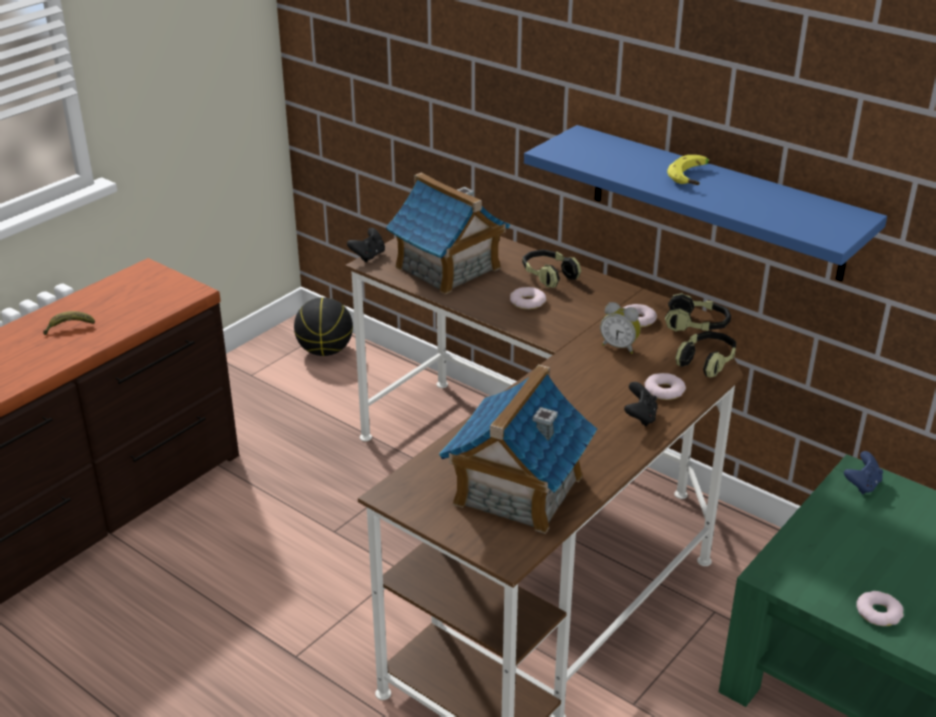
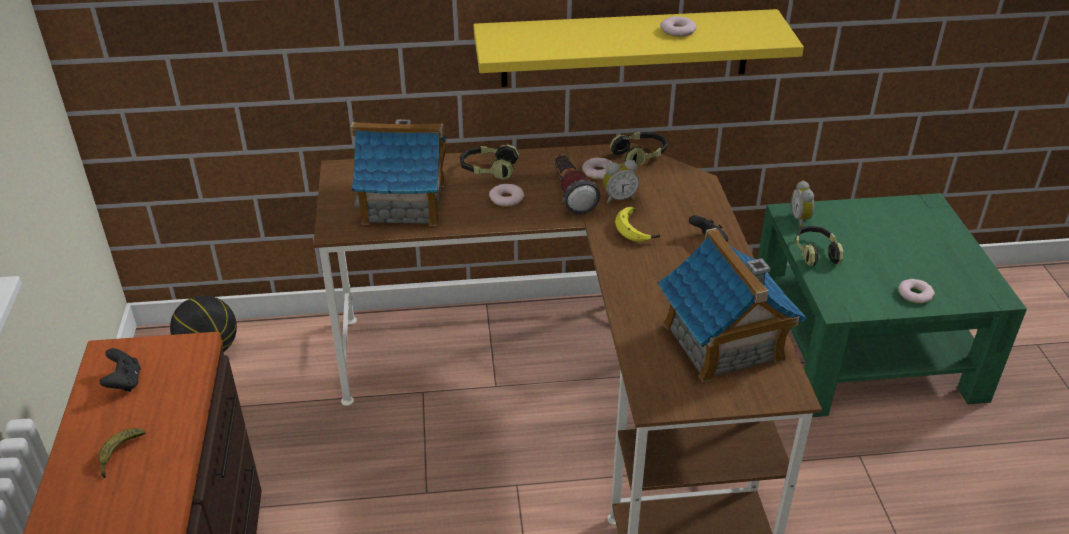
camera: 45 degrees left, 5 degrees up
(368, 256) = (322, 226): black game controller -> black game controller (124, 382)
(583, 324) = (570, 194): none -> flashlight
(664, 390) = (693, 214): donut -> donut (677, 30)
(693, 177) = (627, 31): banana -> banana (637, 229)
(706, 362) = (685, 179): headphones -> headphones (815, 253)
(716, 202) = (625, 48): blue shelf -> yellow shelf
(862, 485) = (801, 219): blue game controller -> alarm clock

